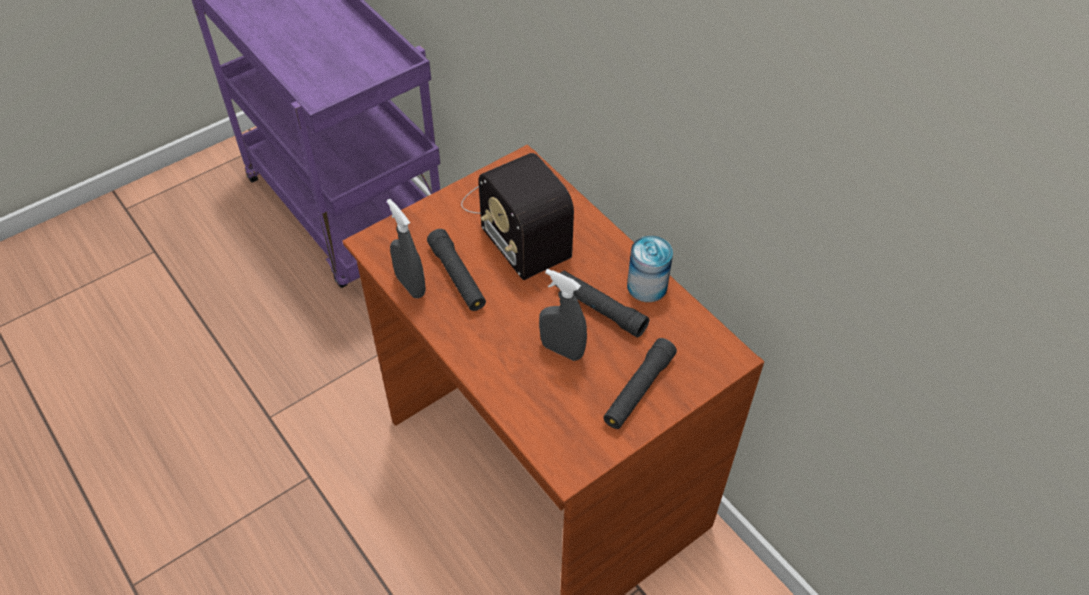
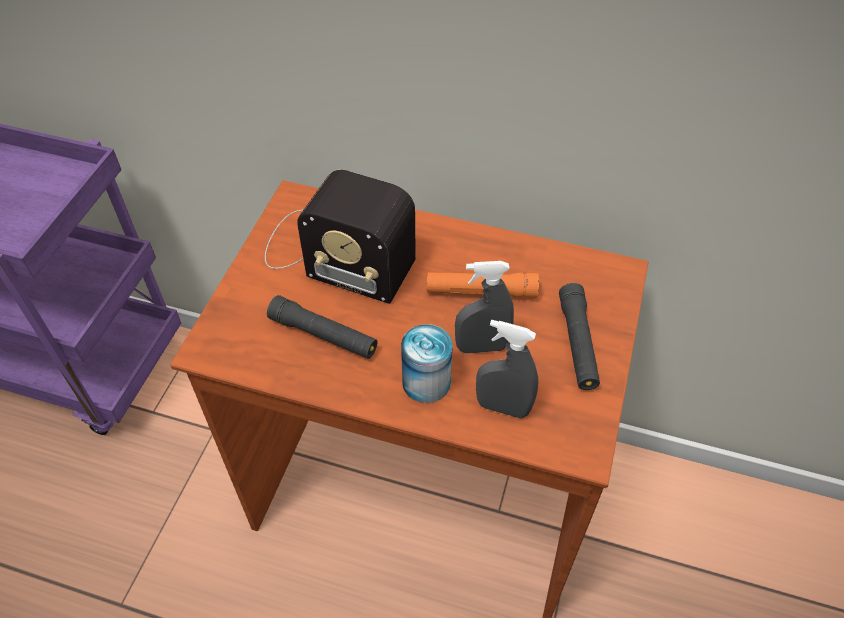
camera: 35 degrees left, 0 degrees up
(410, 285) = (283, 369): grey spray bottle -> grey spray bottle (503, 407)
(599, 309) = (481, 291): black flashlight -> orange flashlight
(647, 286) = (502, 249): can -> can (426, 382)

